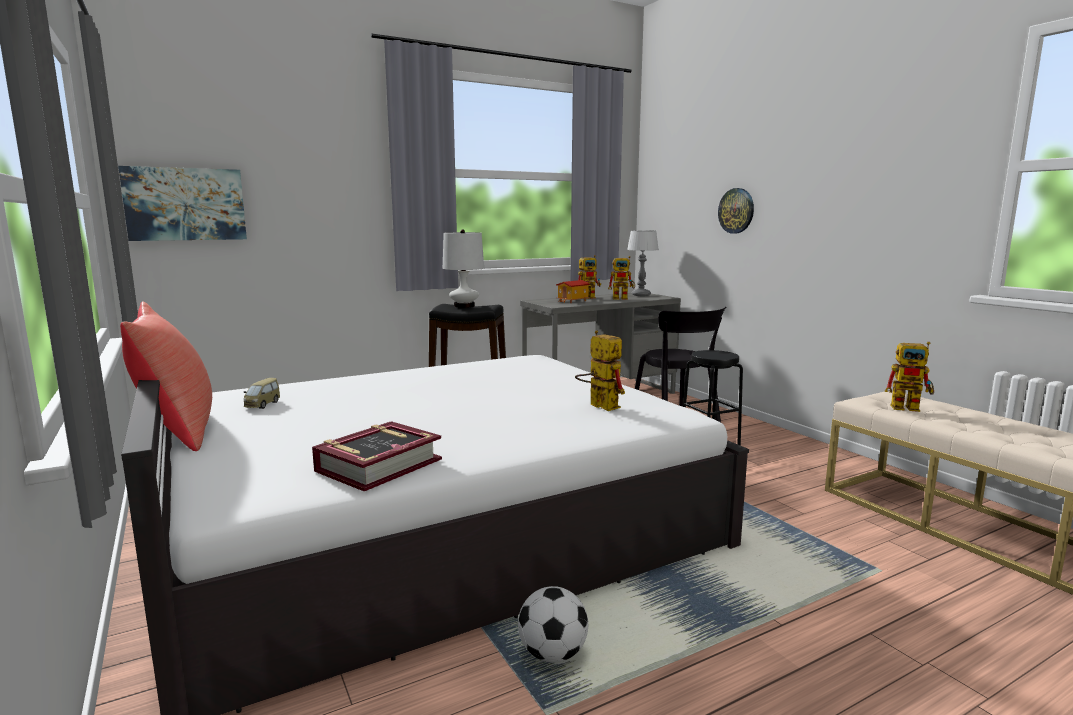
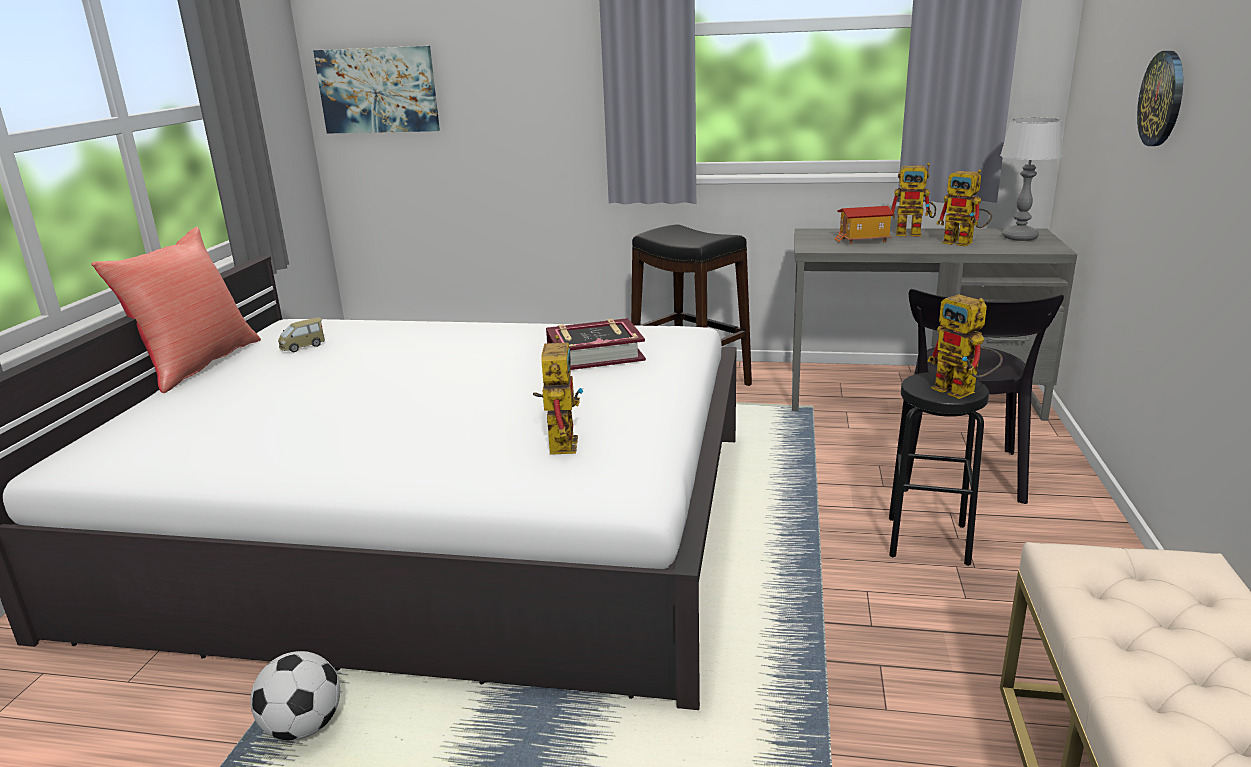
camera: 40 degrees right, 10 degrees up
(378, 465) = (221, 457): book -> book (595, 354)
(464, 306) = (686, 233): white table lamp -> none
(911, 408) = (1139, 608): toy robot -> toy robot (963, 392)

